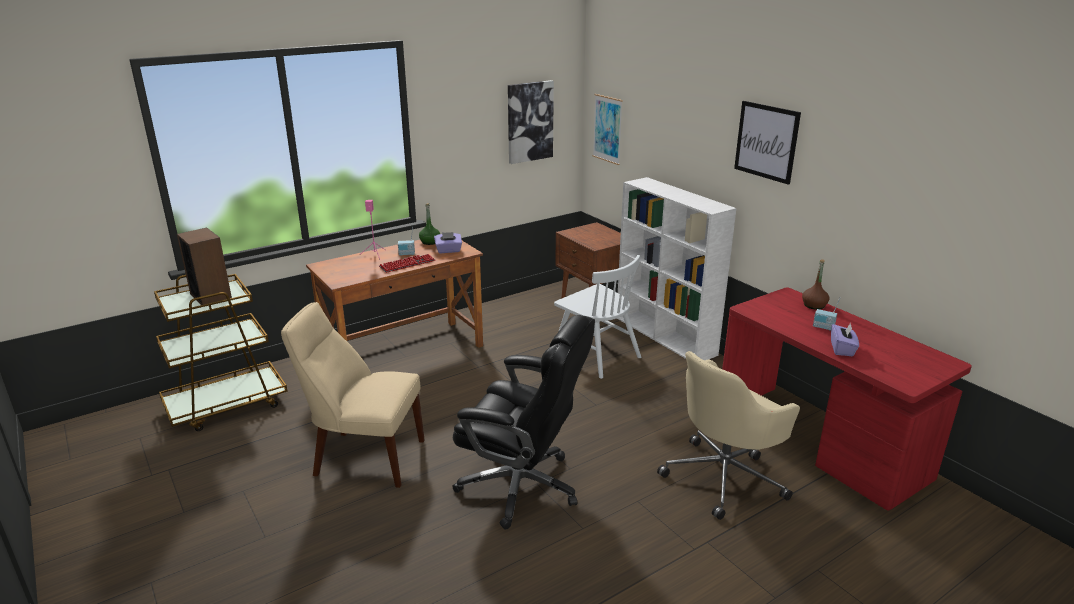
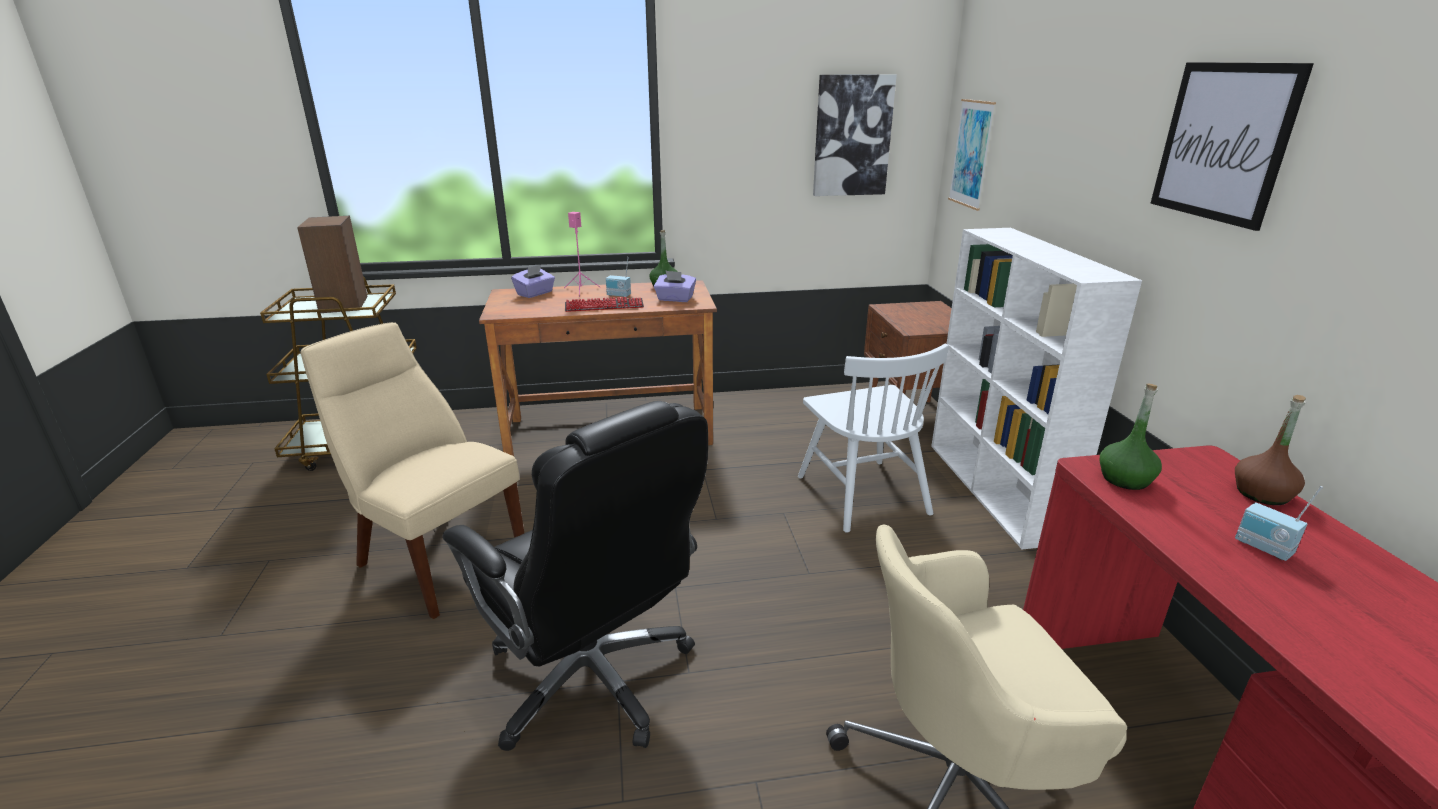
camera: 25 degrees right, 0 degrees up
(761, 310) = (1125, 479): none -> green bottle
(842, 349) = (1294, 614): purple tissue box -> purple tissue box (535, 293)

